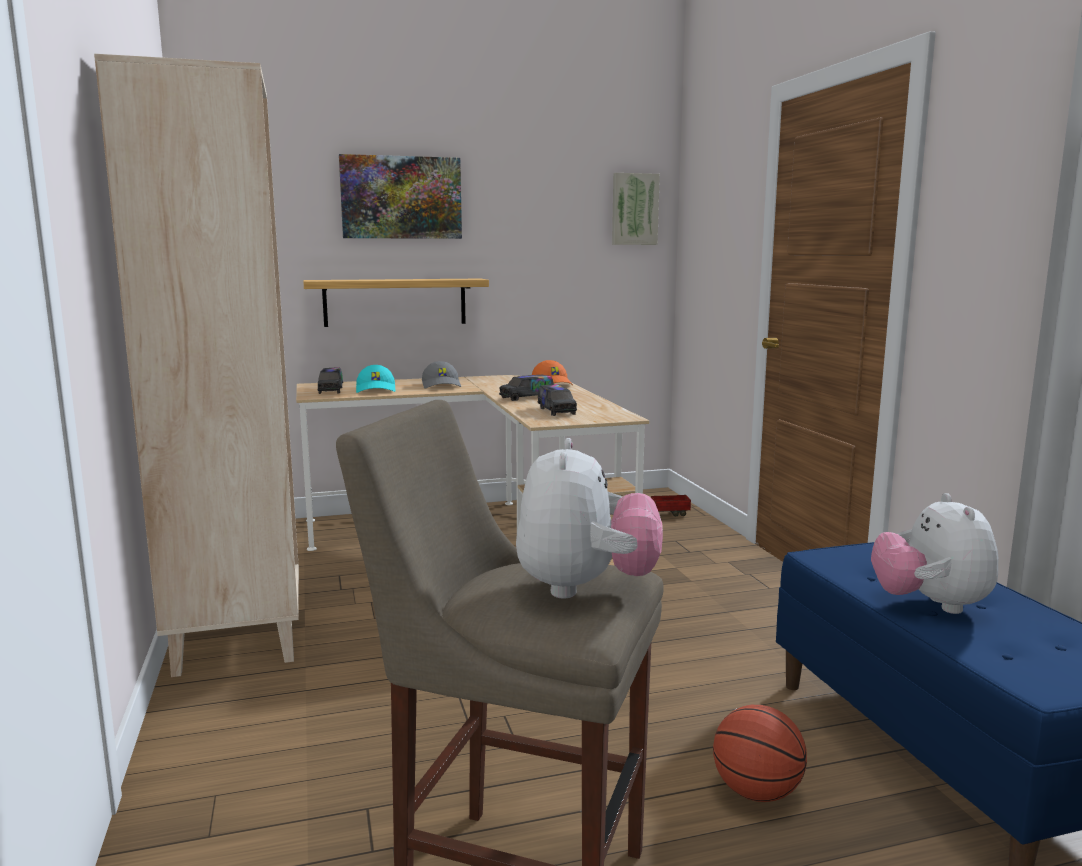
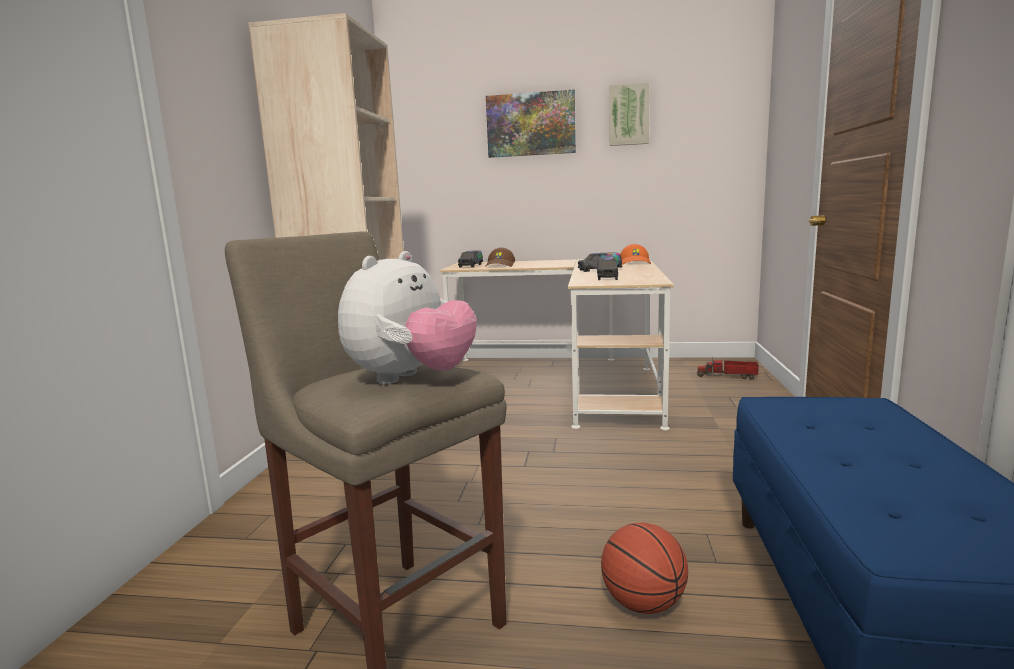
camera: 25 degrees right, 0 degrees up
(376, 390) = (500, 265): turquoise cap -> brown cap
(395, 302) = (526, 203): shelf -> none
(442, 385) = (550, 263): grey cap -> none
(634, 209) = (725, 118): picture -> picture (629, 115)
(930, 605) = (846, 455): plush toy -> none

